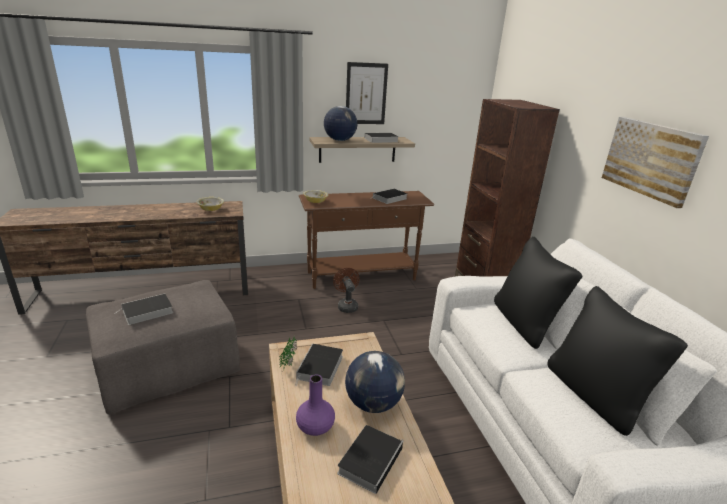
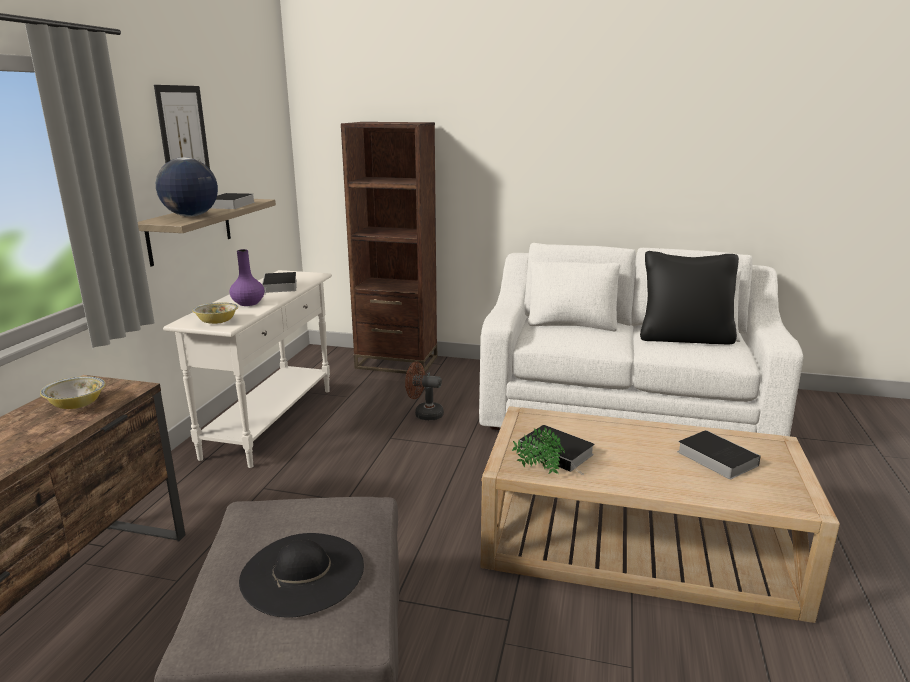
camera: 60 degrees left, 5 degrees down
(146, 312) = (302, 572): book -> black hat
(316, 427) = (659, 476): purple vase -> purple vase (248, 303)
(346, 305) = (328, 453): brown fan -> brown fan (424, 414)
(362, 276) = (271, 422): brown console table -> white console table
(373, 404) = (635, 437): globe -> none
(524, 323) = (574, 328): black pillow -> none
(651, 159) = (568, 148): picture -> none

